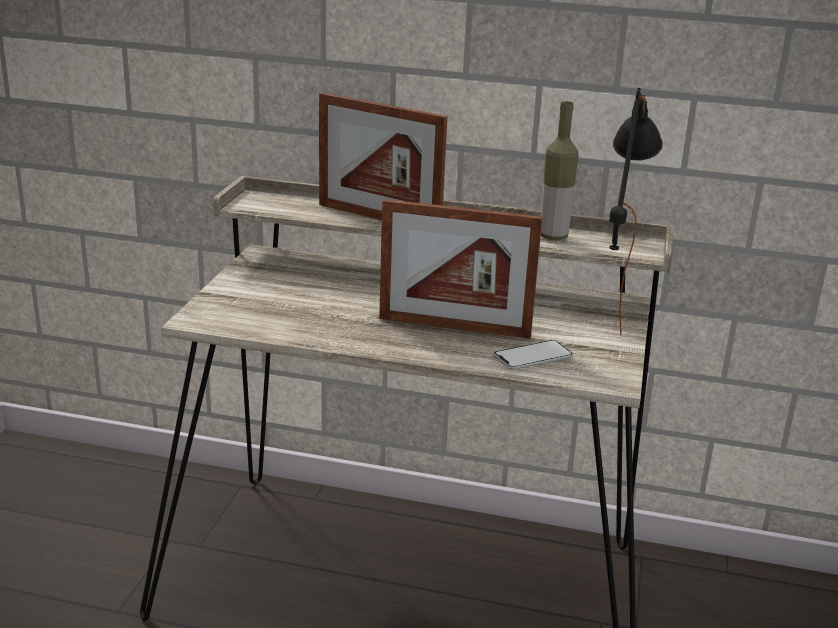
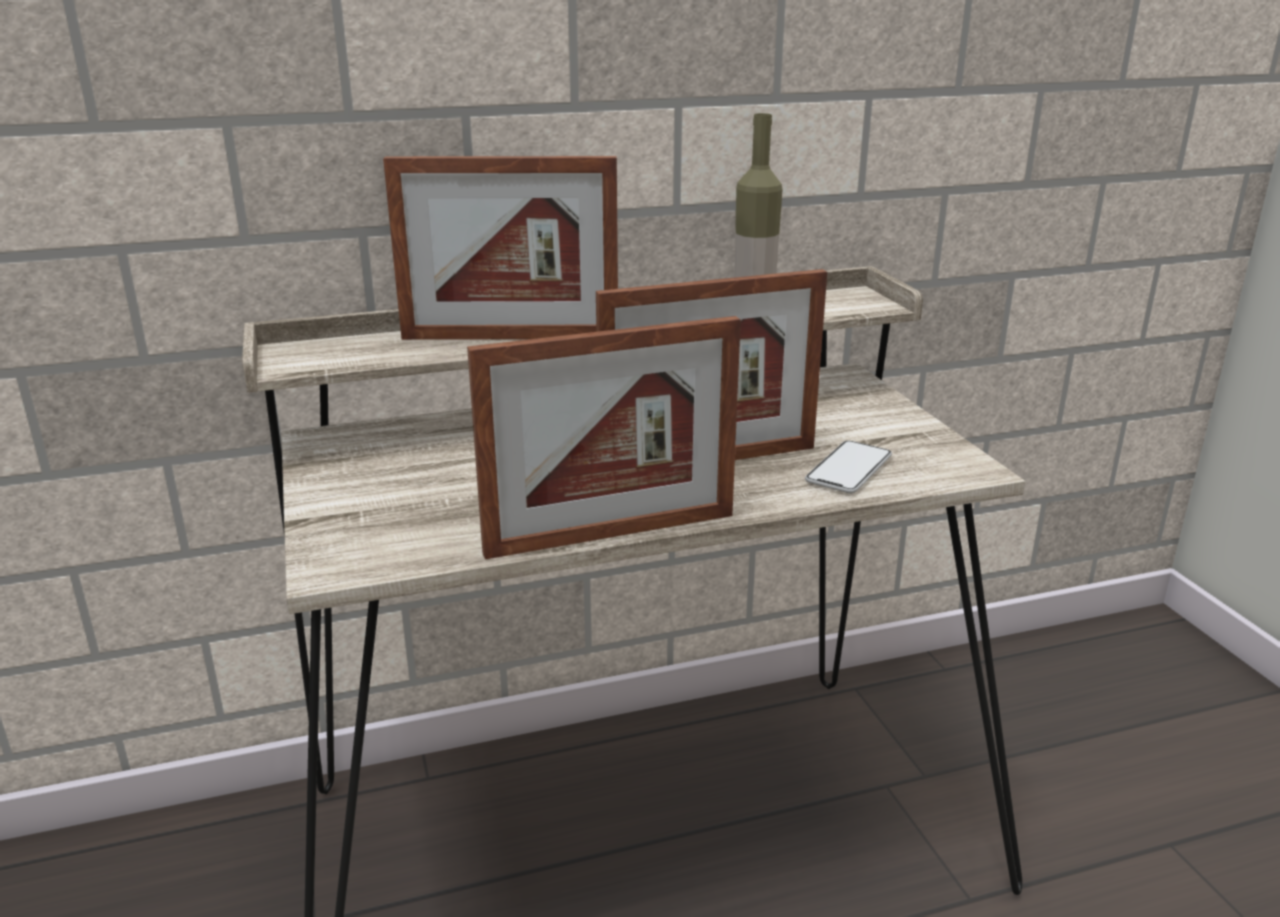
camera: 30 degrees left, 0 degrees up
(345, 347) = (611, 534): none -> picture frame
(610, 310) = (845, 389): black table lamp -> none

